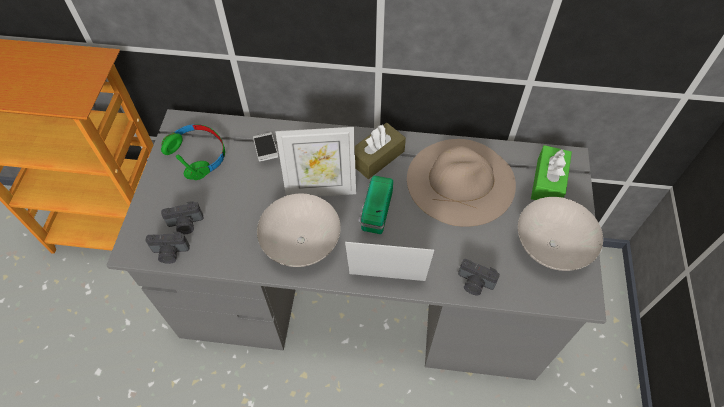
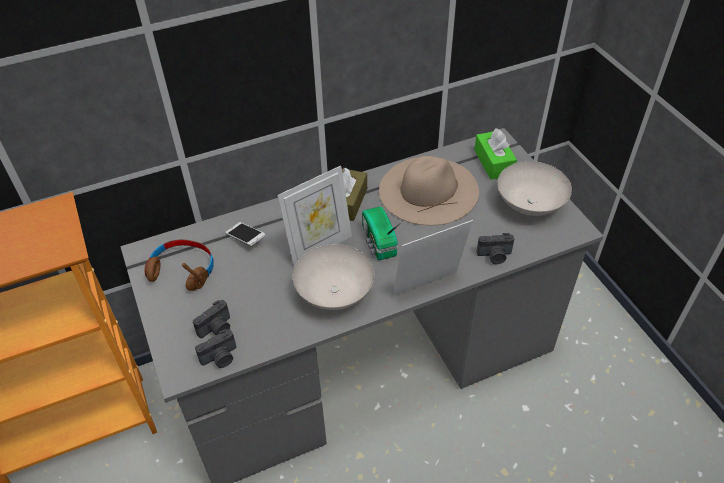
camera: 30 degrees left, 10 degrees down
(197, 155) = (183, 270): green headphones -> brown headphones

